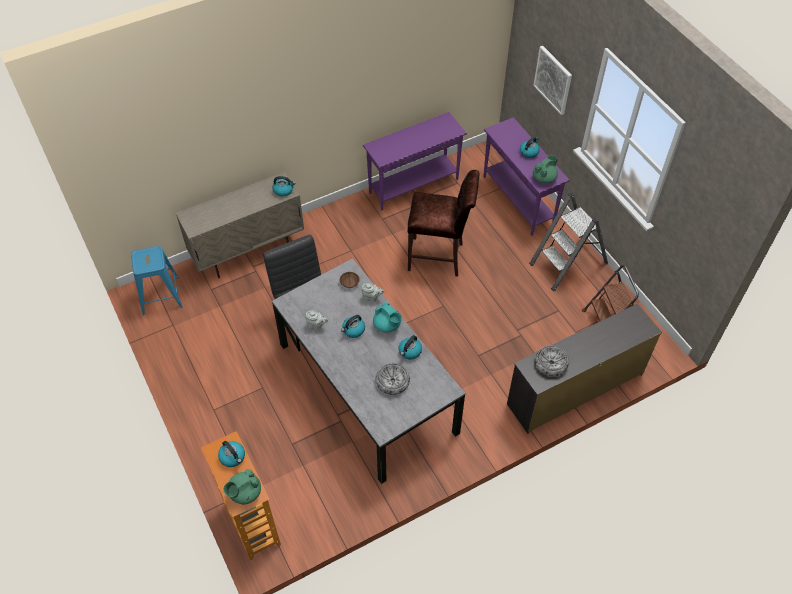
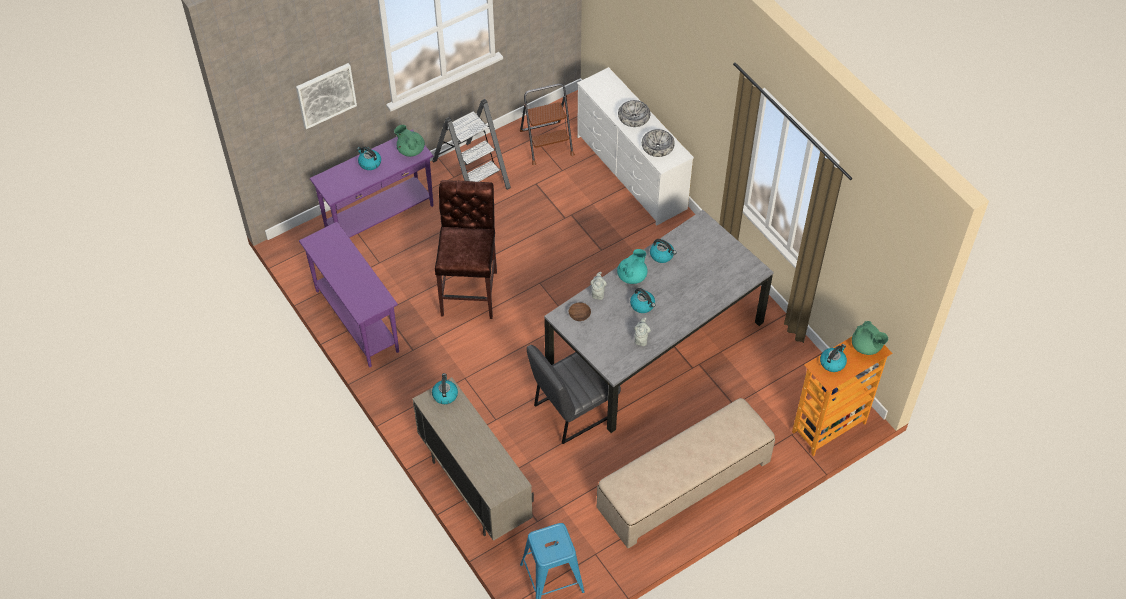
camera: 95 degrees left, 0 degrees up
(219, 393) = (683, 485): none -> beige bench
(392, 382) = (700, 267): bowl -> bowl (634, 117)
(574, 388) = (630, 172): black dresser -> white dresser

